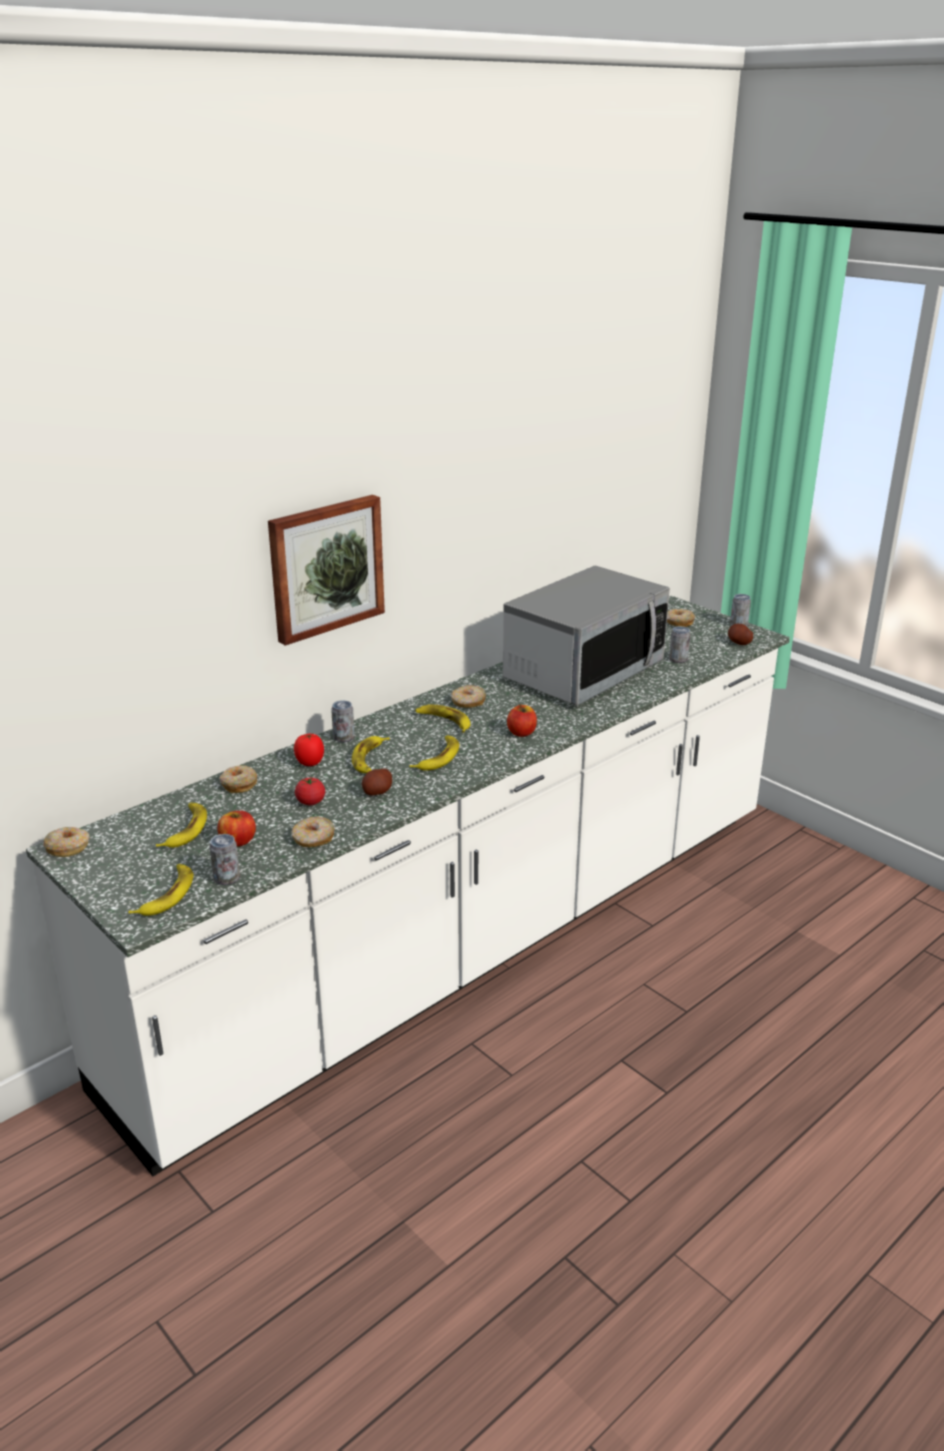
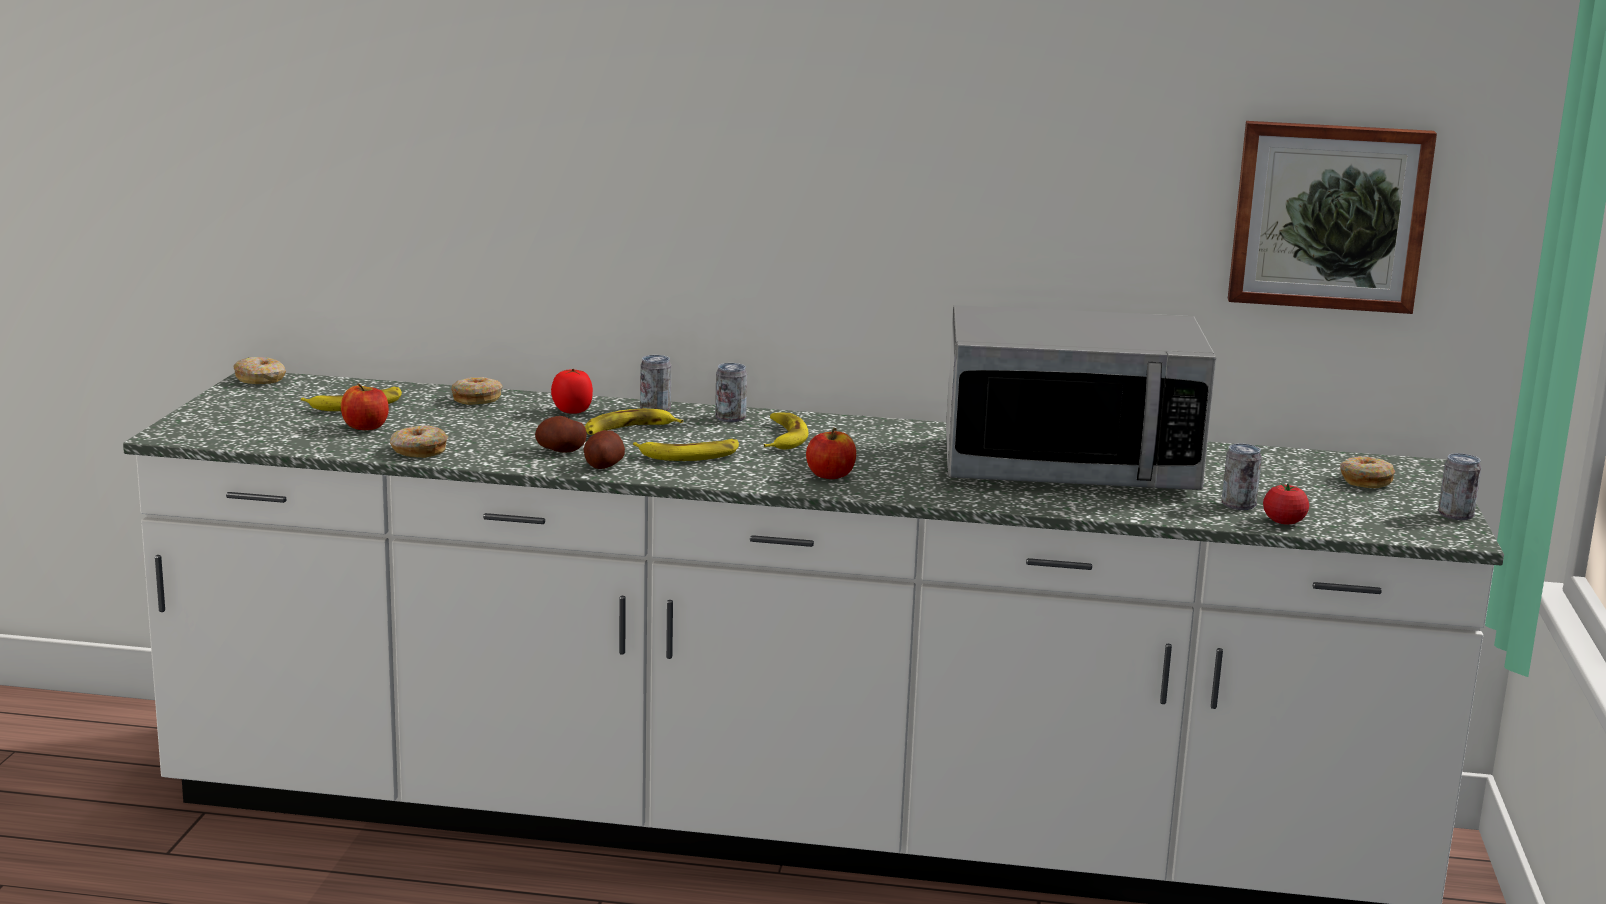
camera: 50 degrees right, 10 degrees down
(167, 895) = (230, 430): banana -> none
(227, 878) = (291, 441): can -> can (730, 418)
(310, 802) = (491, 432): tomato -> tomato (1284, 522)
(325, 567) = (690, 166): picture -> picture (1328, 216)
(468, 702) = (855, 436): donut -> none
(739, 643) = (1391, 527): potato -> potato (603, 465)

